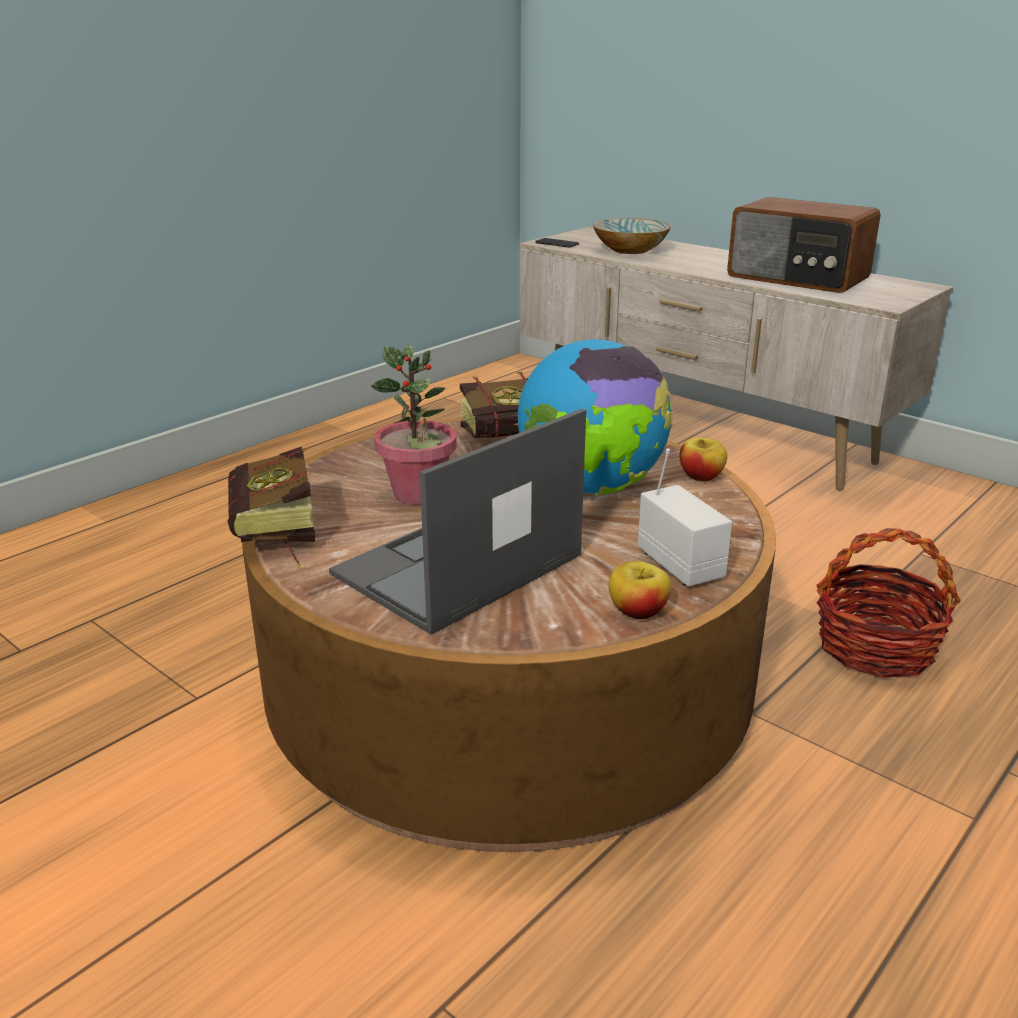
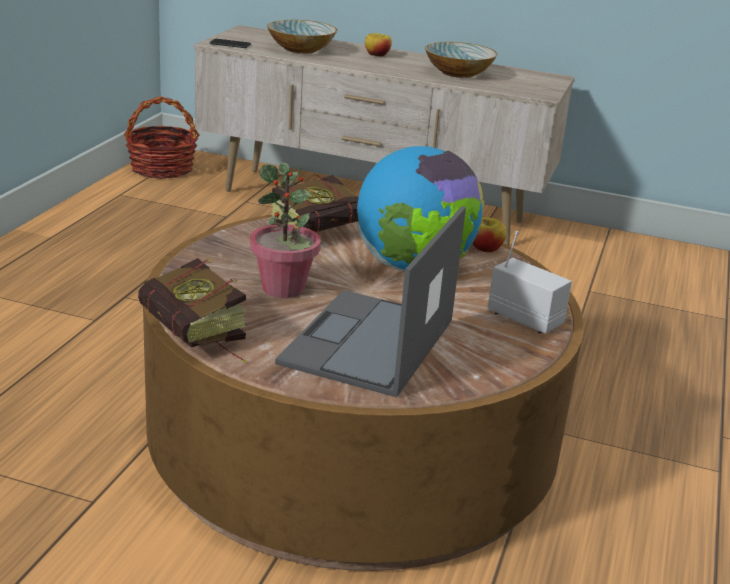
camera: 25 degrees left, 0 degrees up
(637, 612) = (524, 357): apple -> apple (377, 55)
(797, 278) = (459, 73): radio -> bowl
(875, 648) = (597, 366): basket -> basket (161, 169)

